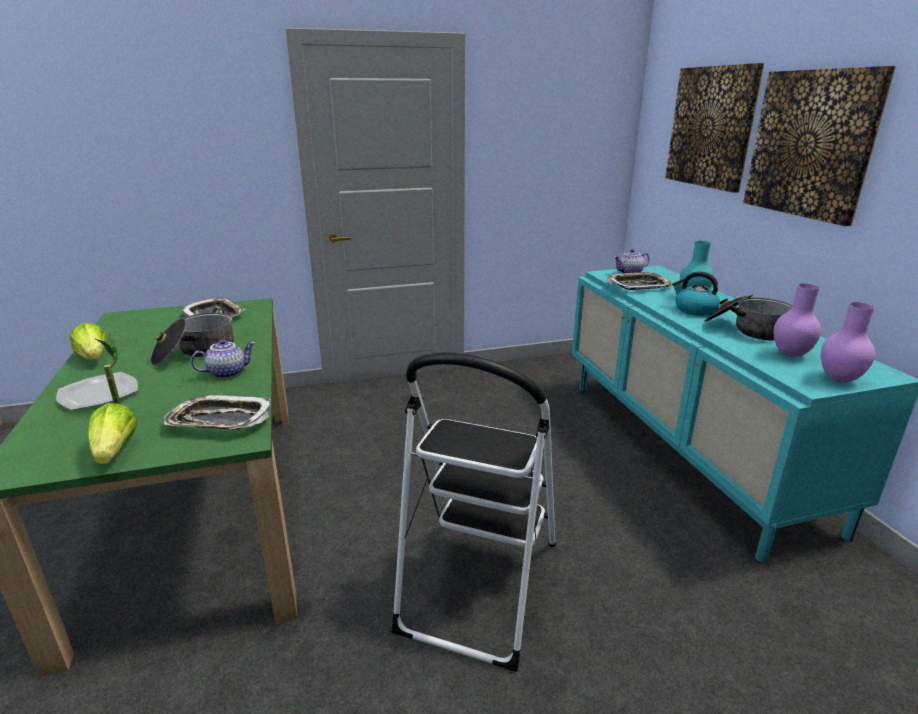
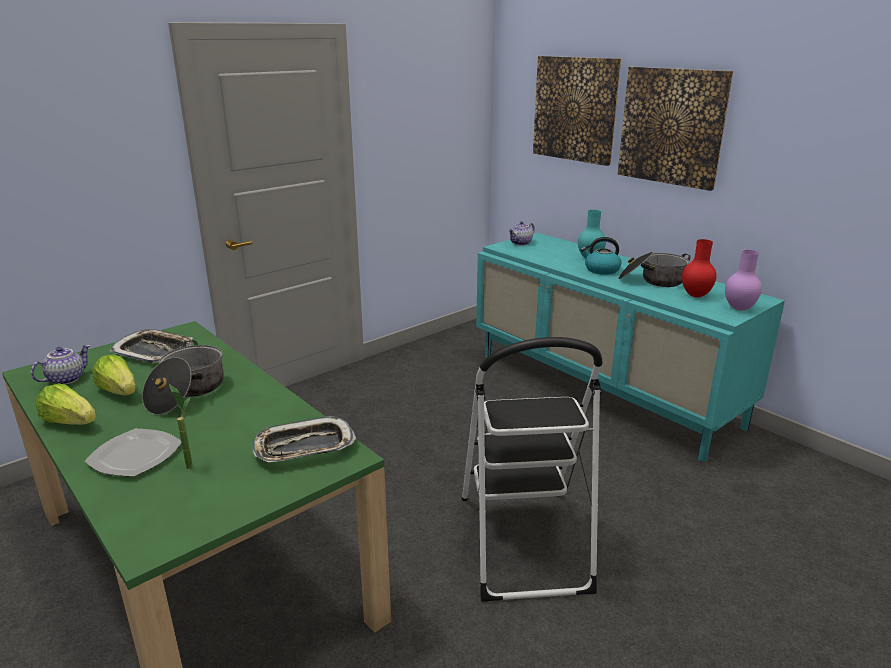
camera: 25 degrees left, 0 degrees up
(115, 451) = (237, 500): lettuce -> lettuce (119, 391)
(227, 372) = (251, 404): teapot -> teapot (66, 379)
(638, 285) = (539, 254): tray -> none
(791, 354) = (696, 295): purple vase -> red vase

